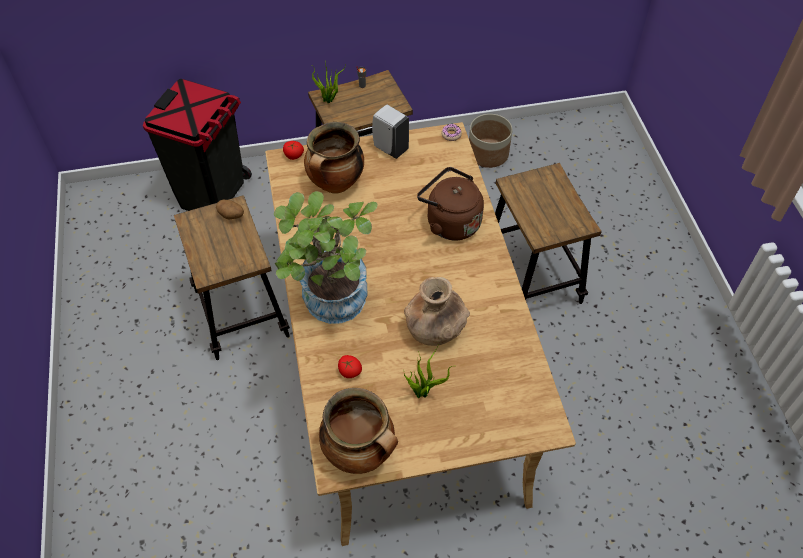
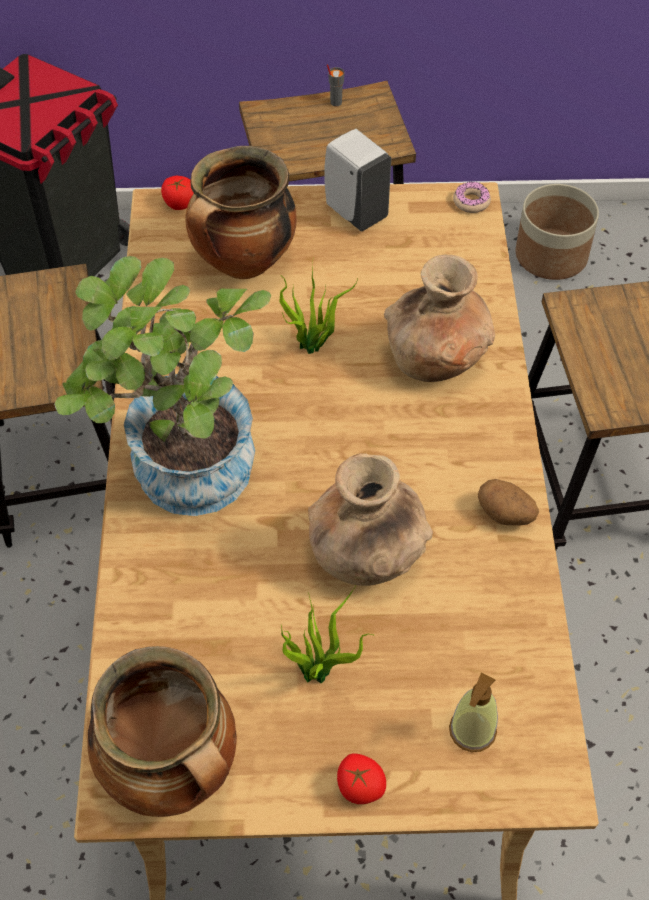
camera: 10 degrees right, 0 degrees up
(231, 215) = (57, 296): potato -> potato (506, 514)
(329, 100) = (273, 120): potted plant -> potted plant (313, 347)
(349, 371) = (189, 610): tomato -> tomato (359, 786)
(450, 222) = (436, 358): brown kettle -> brown vase
(506, 409) = (472, 731): none -> soap dispenser

